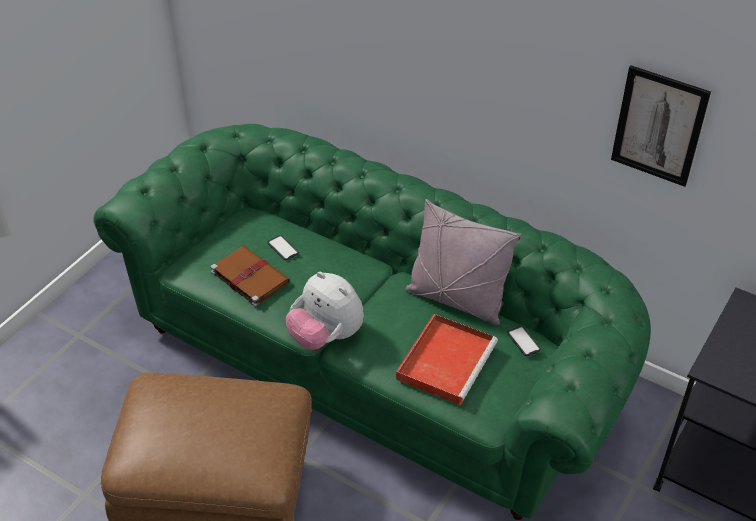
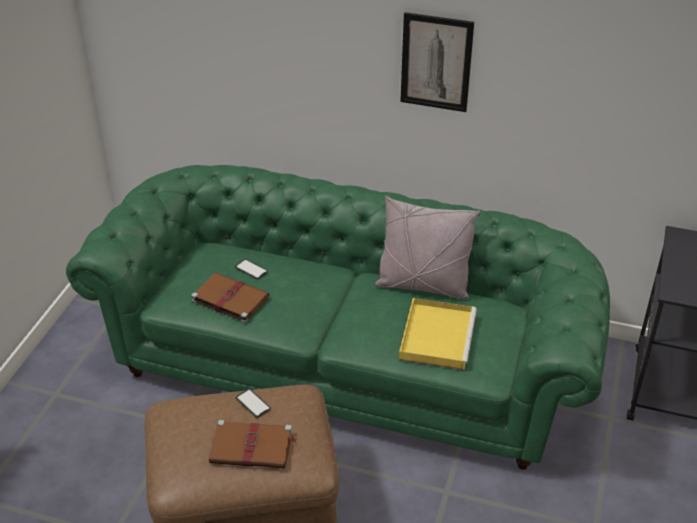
camera: 15 degrees left, 5 degrees down
(216, 443) = (253, 447): none -> brown book
(326, 336) = (319, 336): plush toy -> none
(446, 360) = (437, 335): red tray -> yellow tray
(523, 341) = (495, 308): phone -> phone (253, 403)
(659, 126) = (587, 93): picture -> picture (436, 62)

